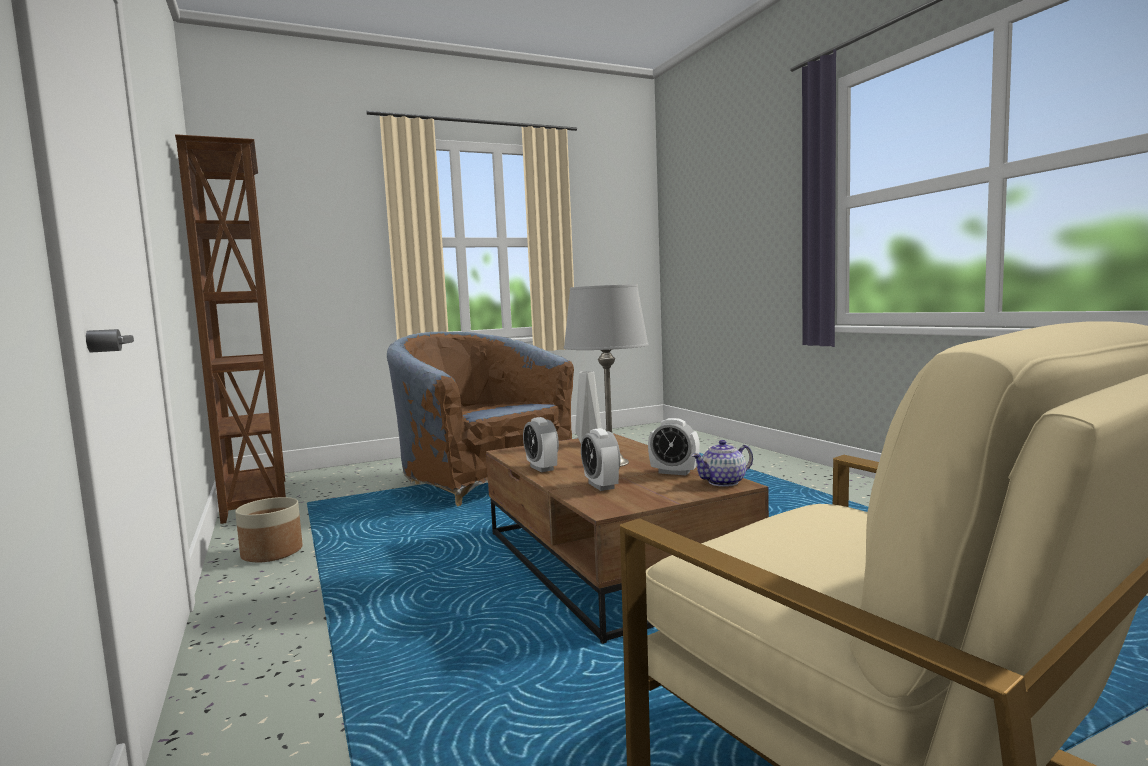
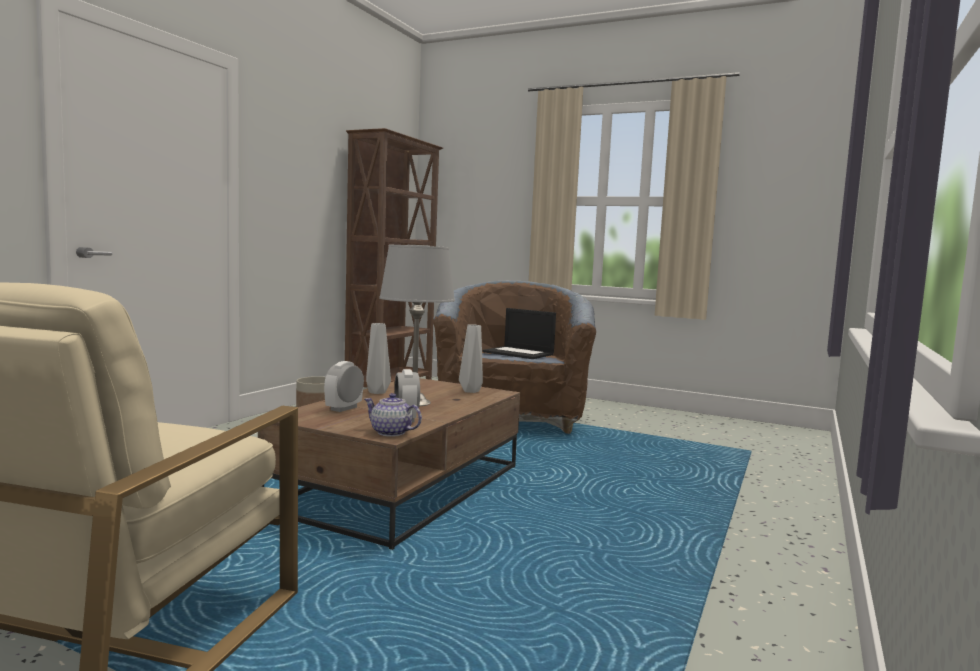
camera: 50 degrees right, 0 degrees up
(495, 406) = (519, 353): none -> laptop
(542, 468) = (376, 392): alarm clock -> grey vase

